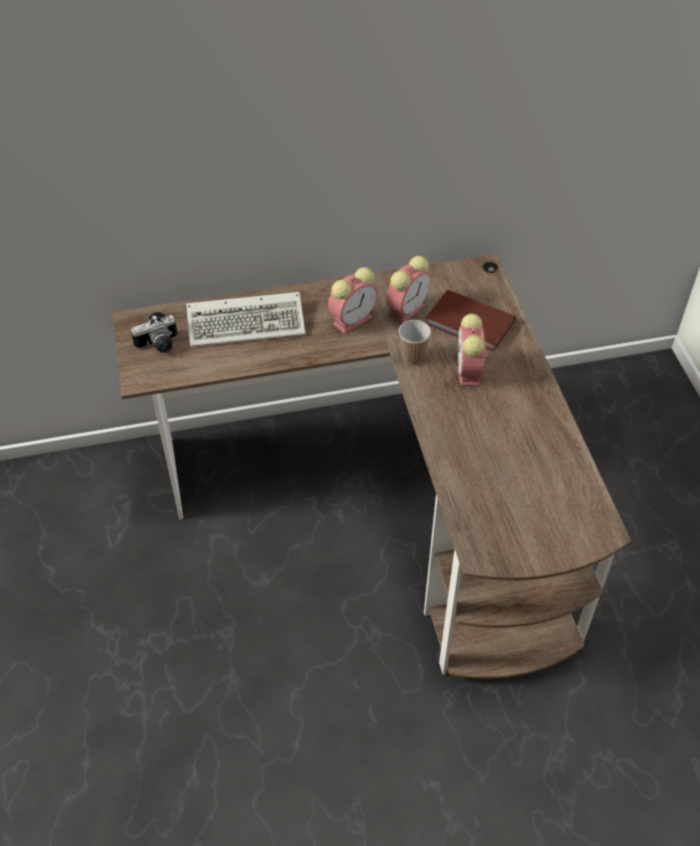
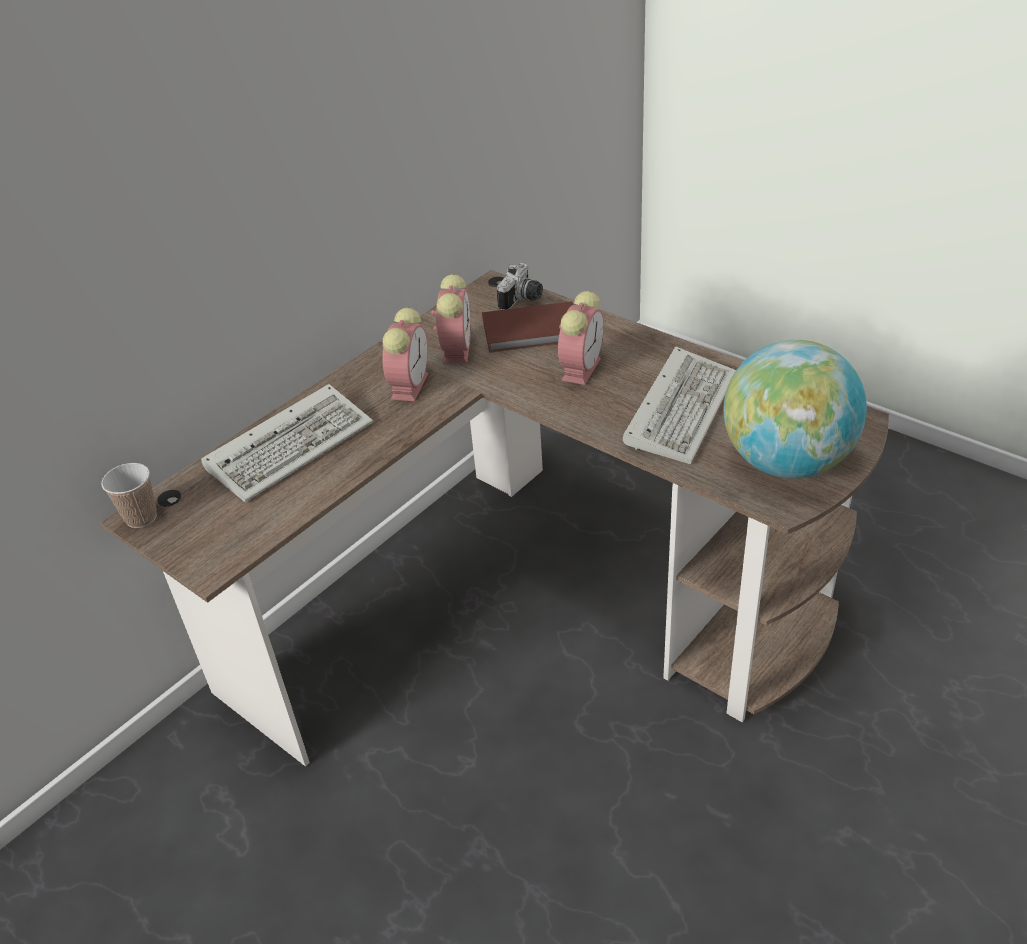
camera: 35 degrees left, 10 degrees down
(159, 346) = (202, 522): camera -> camera (523, 300)
(413, 357) = (510, 383): cup -> cup (141, 518)
(469, 372) = (581, 368): alarm clock -> alarm clock turned 120 degrees counterclockwise
(497, 444) = (680, 408): none -> keyboard
(518, 528) = (786, 462): none -> globe

